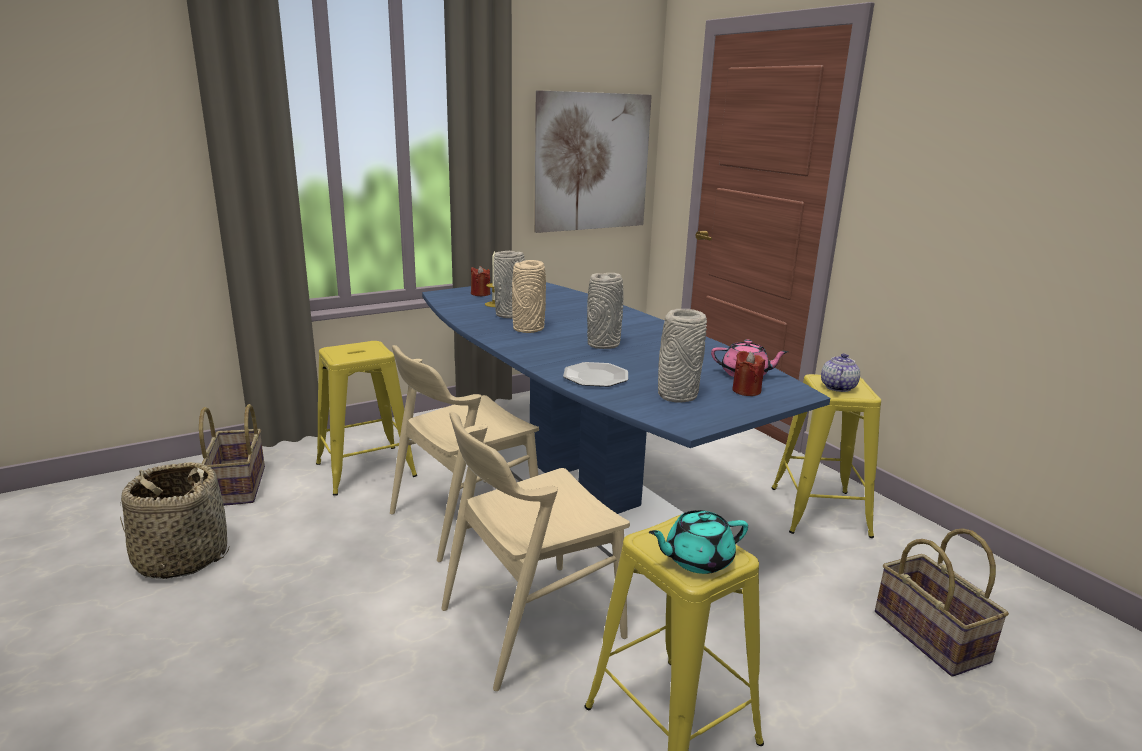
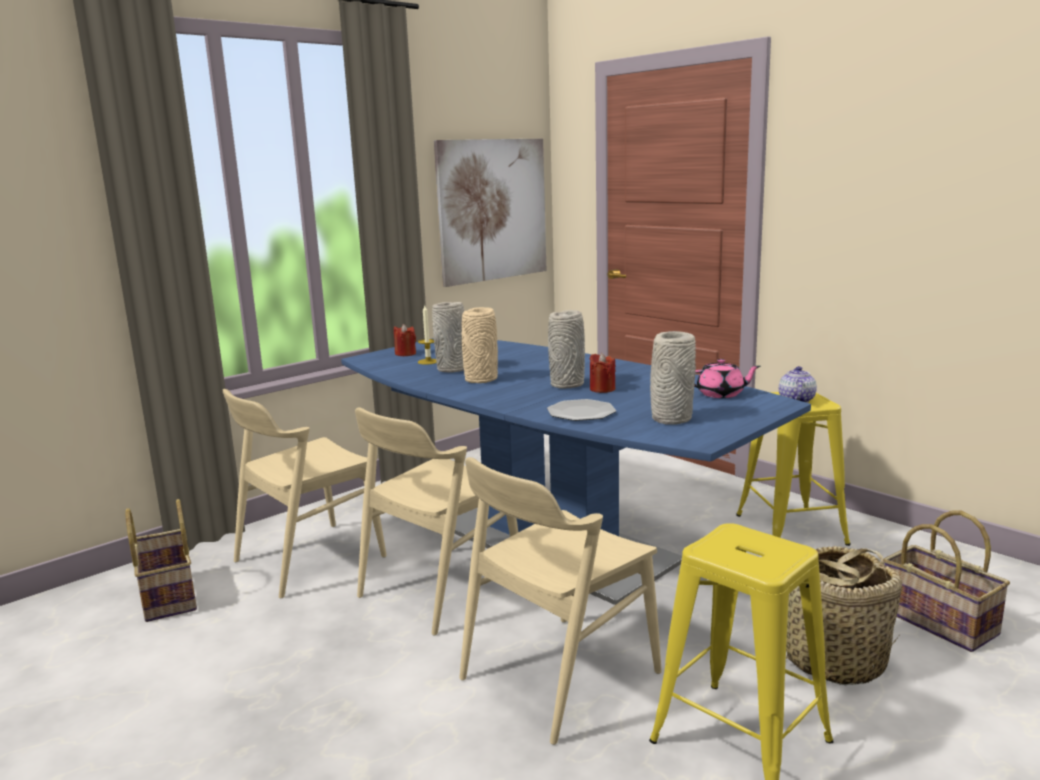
camera: 10 degrees left, 5 degrees down
(181, 557) = (139, 678): basket -> basket (833, 660)
(366, 470) = (309, 559): yellow stool -> beige chair
(697, 559) = (762, 557): turquoise teapot -> none
(746, 390) = (732, 407): red candle -> red candle (602, 389)

